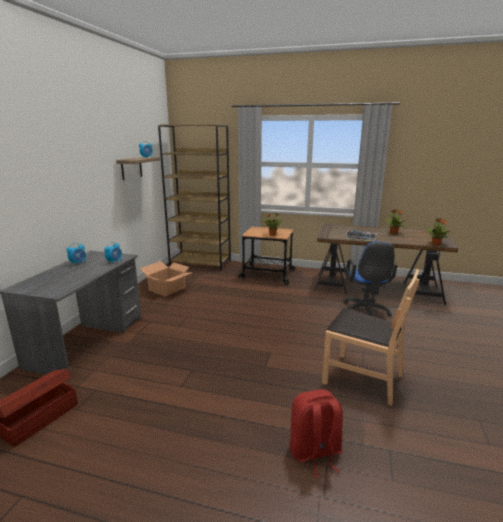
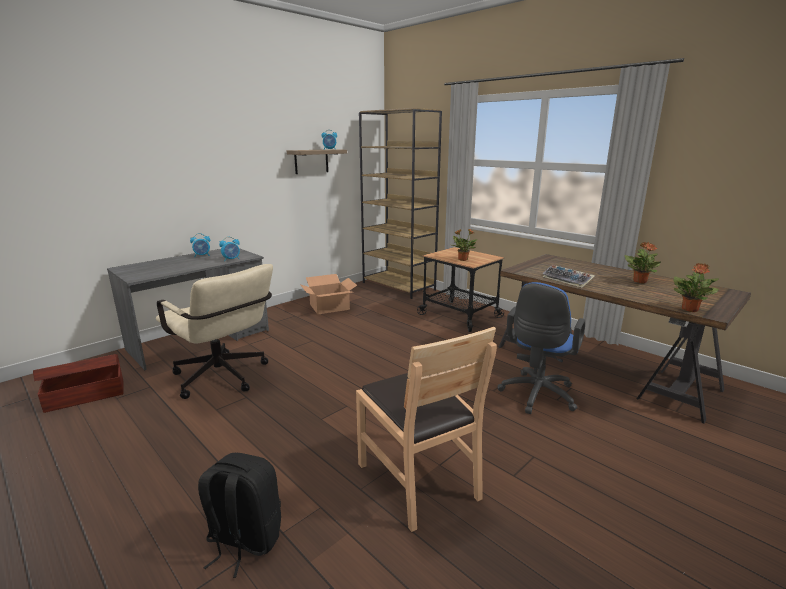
camera: 30 degrees right, 0 degrees up
(156, 363) = (224, 379): none -> beige office chair
(315, 453) = (243, 541): red backpack -> black backpack

